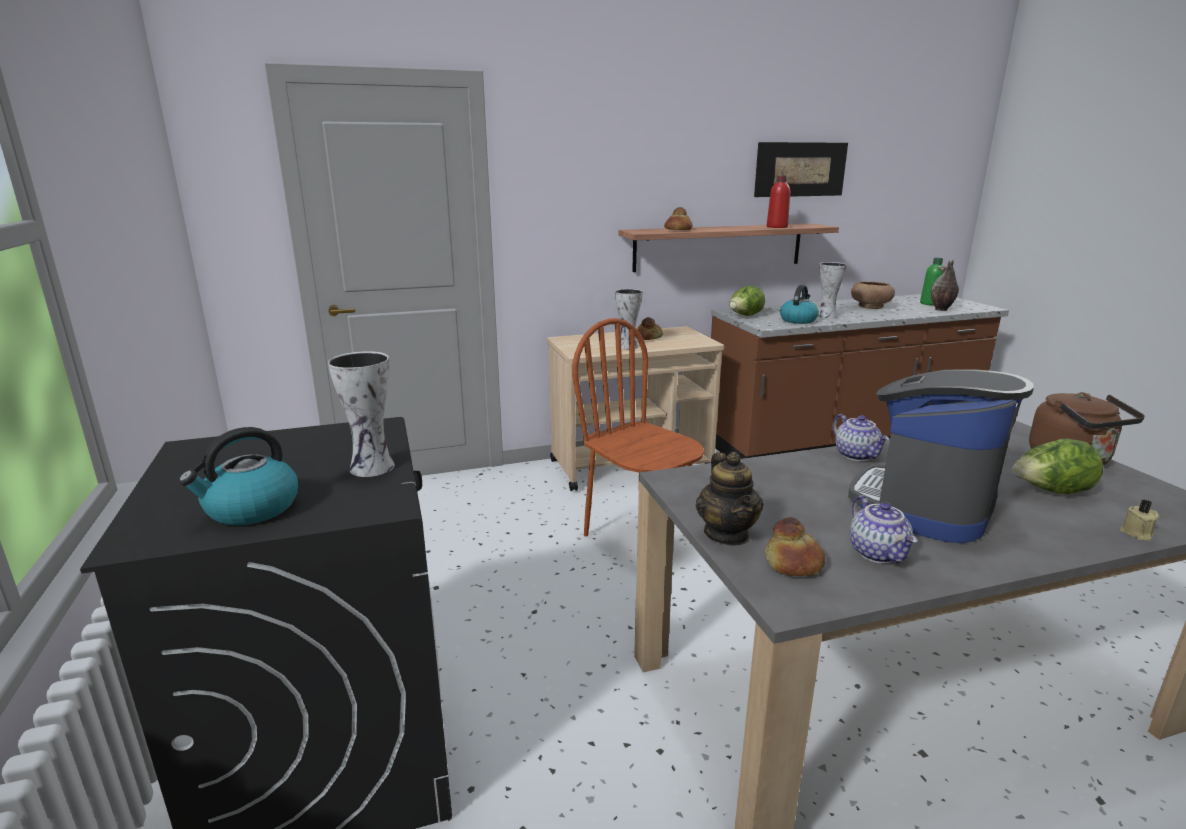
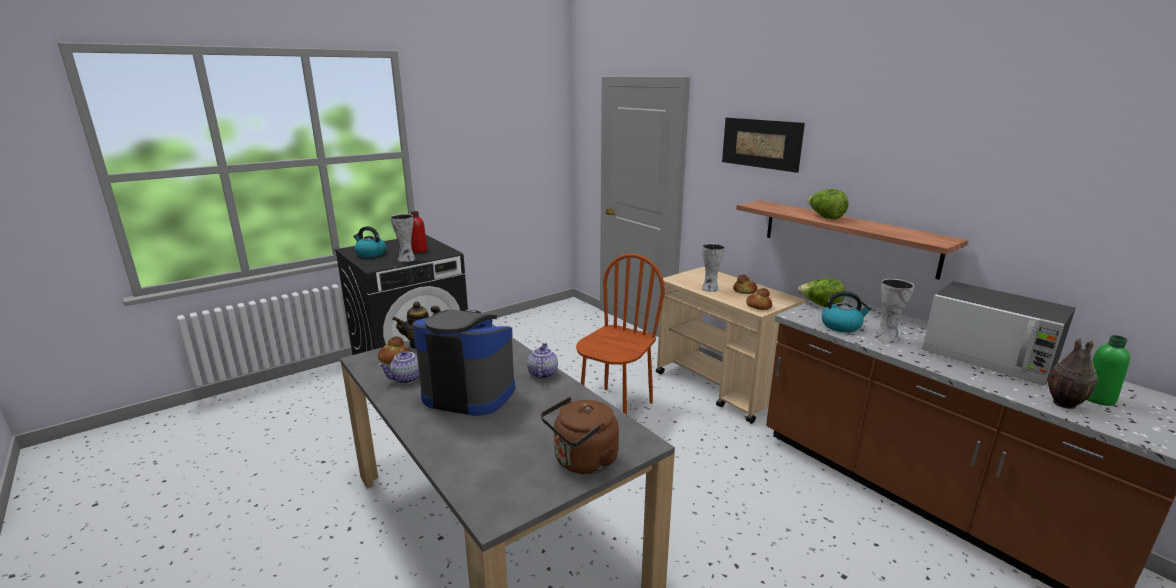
camera: 70 degrees right, 0 degrees up
(678, 230) = (787, 210): bread -> bread (758, 306)
(777, 227) = (883, 230): red bottle -> red bottle (418, 250)
(800, 169) = (954, 175): picture -> picture (761, 143)
(857, 455) = (542, 373): teapot -> teapot turned 135 degrees clockwise
(870, 306) = (988, 359): brown bowl -> microwave
(1050, 492) = (508, 441): lettuce -> lettuce (825, 217)
(1136, 533) = (448, 467): beige candle -> none

